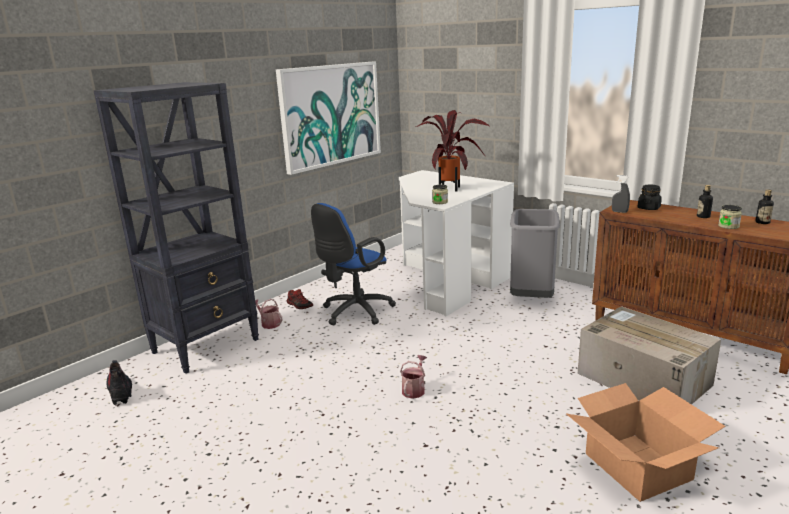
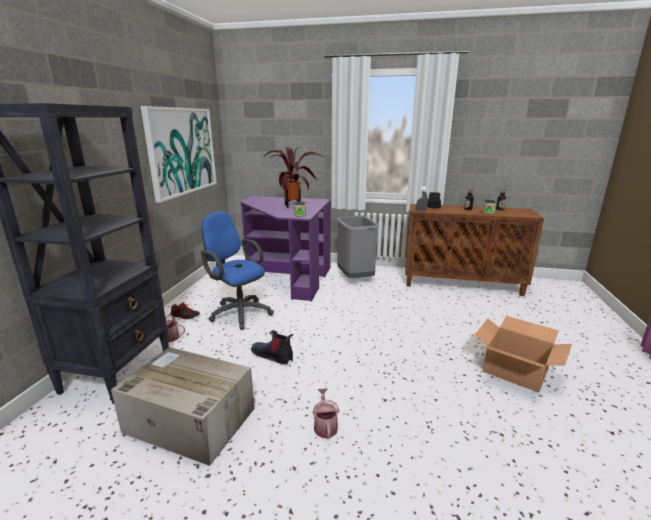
camera: 30 degrees left, 0 degrees up
(120, 391) = (47, 446): boot -> boot (273, 356)
(354, 312) = (238, 312): blue office chair -> blue office chair turned 120 degrees clockwise
(414, 389) = (338, 360): watering can -> watering can (325, 425)
(445, 281) = (288, 277): white desk -> purple desk
(641, 378) = (464, 315): cardboard box -> cardboard box (188, 420)

